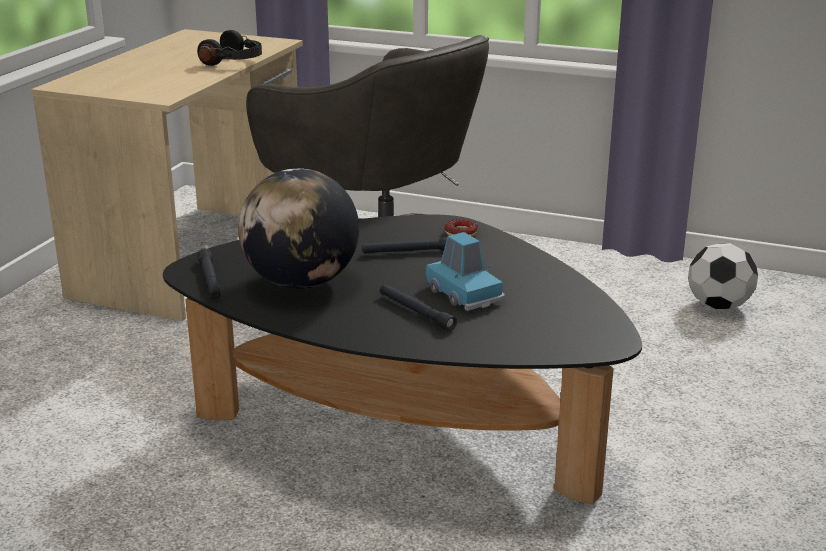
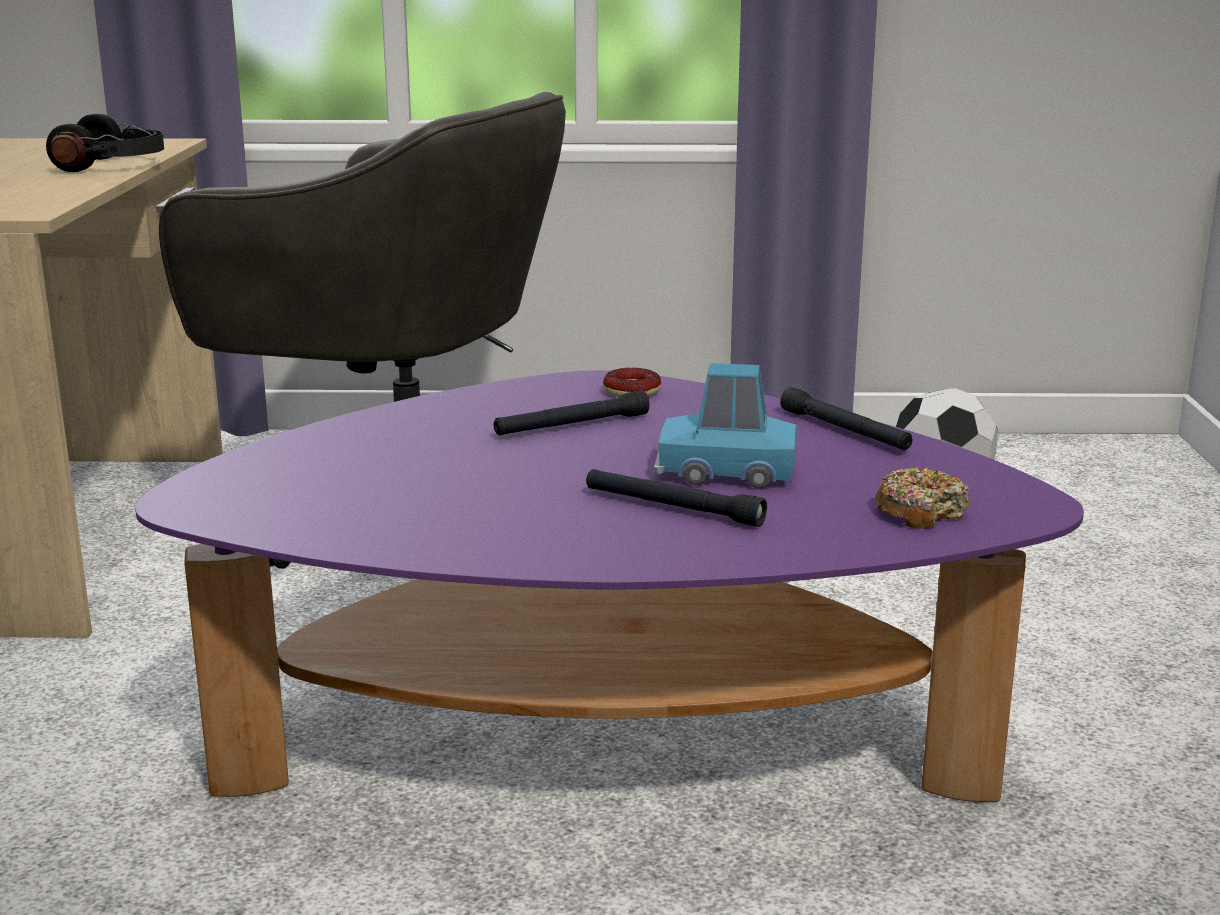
camera: 20 degrees left, 5 degrees down
(210, 280) = (245, 512): black flashlight -> black flashlight (845, 431)
(301, 283) = (424, 493): globe -> none
(404, 427) = (605, 740): black coffee table -> purple coffee table
(464, 294) = (725, 471): blue toy car -> blue toy car turned 150 degrees clockwise
(544, 337) = (920, 512): none -> donut

